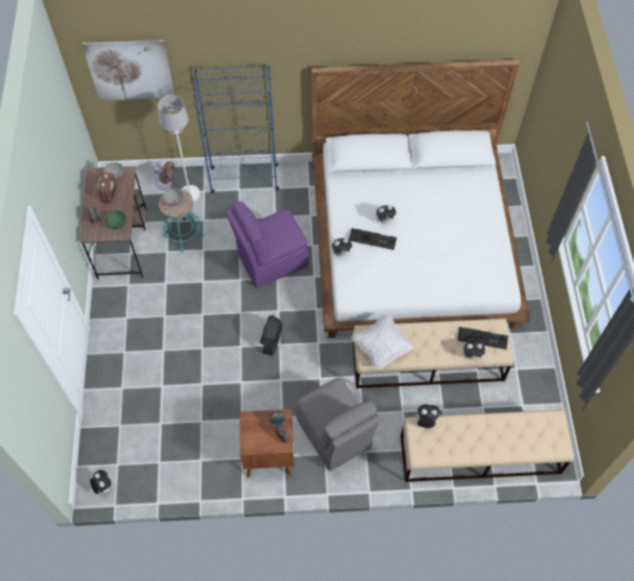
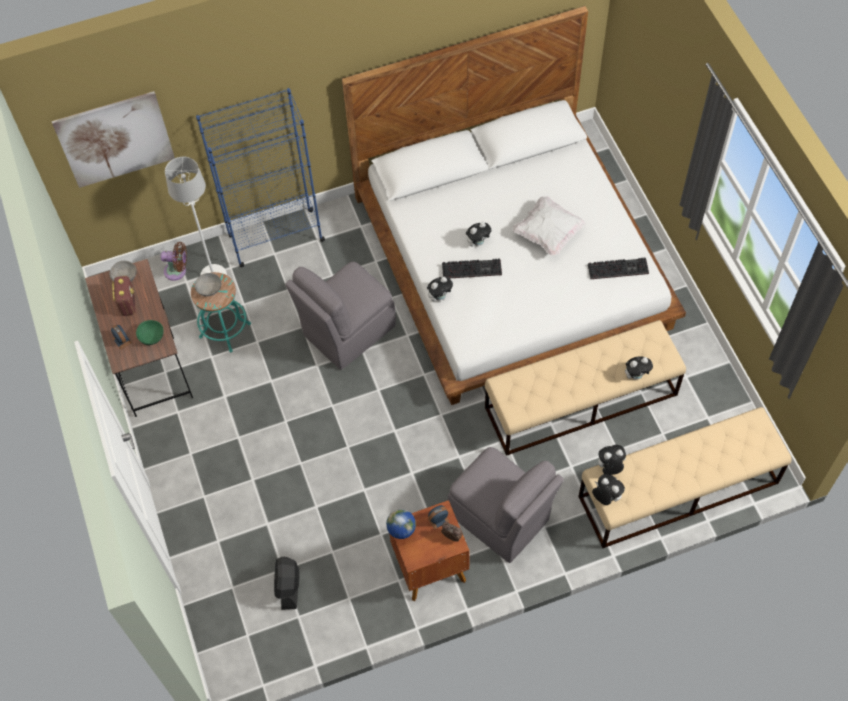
camera: 15 degrees left, 0 degrees up
(103, 486) = (240, 667): plush toy -> plush toy (605, 497)
(246, 425) = (402, 535): none -> globe
(271, 261) = (347, 331): purple chair -> grey chair
(272, 340) = (383, 427): black fan -> black fan (289, 587)
(382, 347) = (527, 395): white pillow -> white pillow (548, 233)
(483, 338) = (642, 350): keyboard -> keyboard (619, 268)

